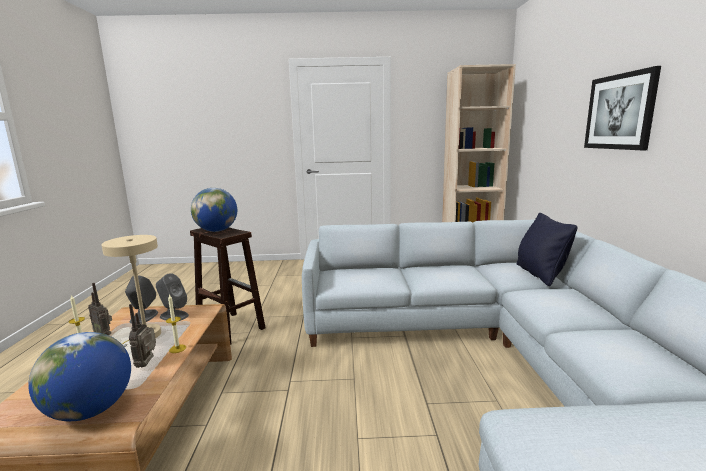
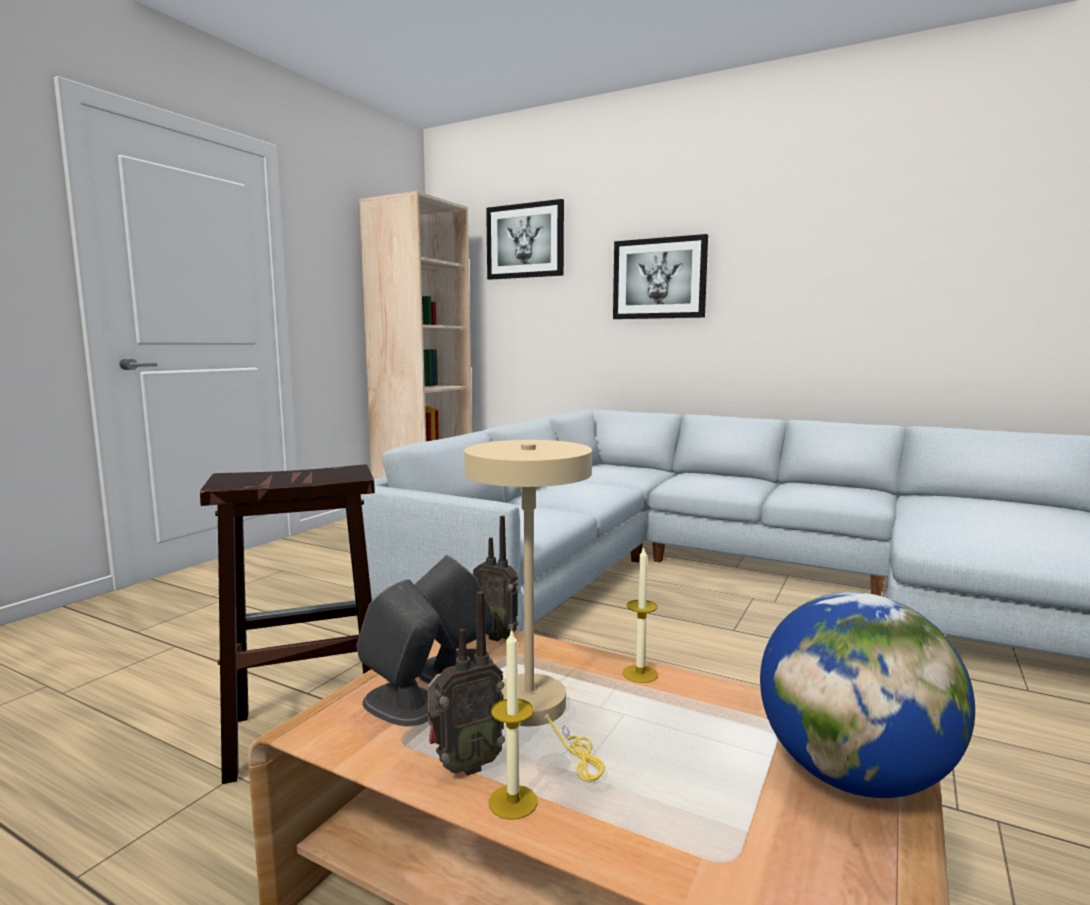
camera: 60 degrees left, 5 degrees down
(148, 364) = (685, 707): radio -> radio (496, 635)
(216, 231) = (283, 477): globe -> none
(540, 274) = (638, 469): black pillow -> none
(549, 84) = (525, 241): none -> picture

